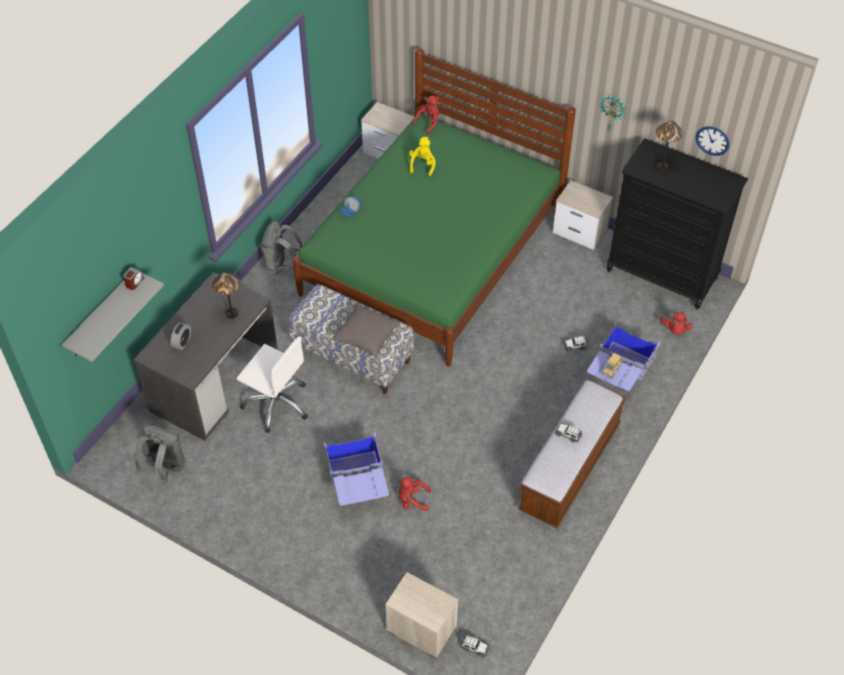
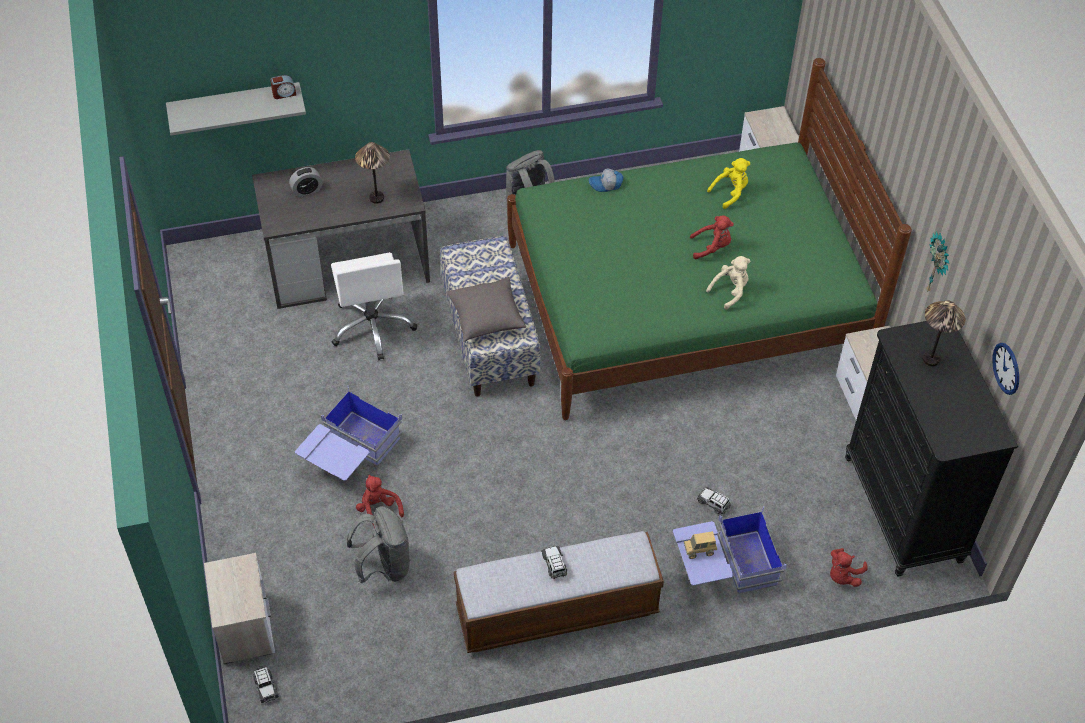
camera: 45 degrees right, 0 degrees up
(165, 468) = (220, 306): grey backpack -> grey backpack (384, 566)
(428, 122) = (793, 156): red plush toy -> red plush toy (712, 247)
(487, 217) = (730, 291): none -> beige plush toy

